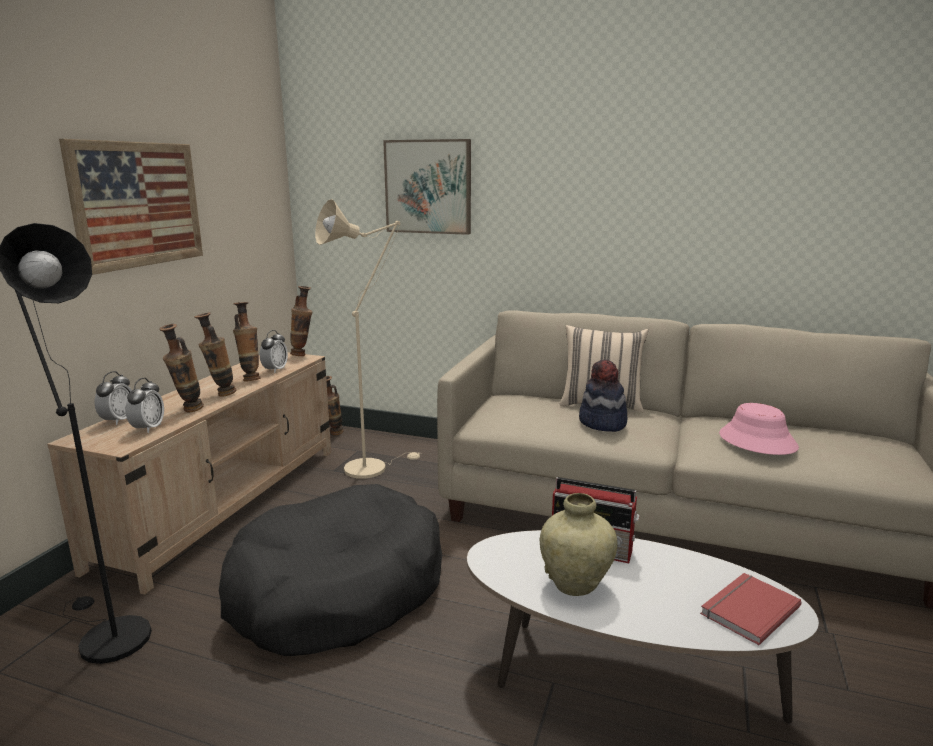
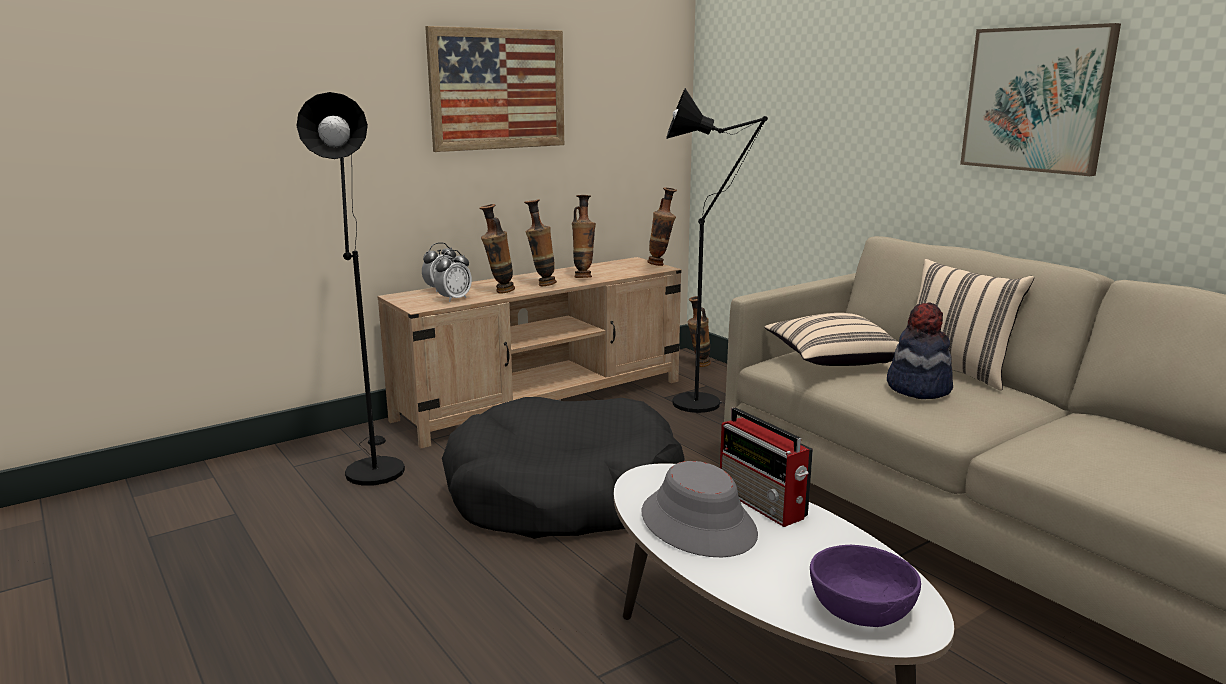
camera: 35 degrees right, 0 degrees up
(275, 370) = (616, 273): alarm clock -> none
(372, 466) = (706, 403): beige floor lamp -> black floor lamp
(428, 187) = (824, 77): picture -> picture (1036, 99)
(522, 414) = (832, 361): none -> beige pillow
(575, 584) = (698, 523): beige vase -> grey hat
(747, 609) = (860, 608): red book -> purple bowl
(757, 441) = (1119, 453): pink hat -> none

